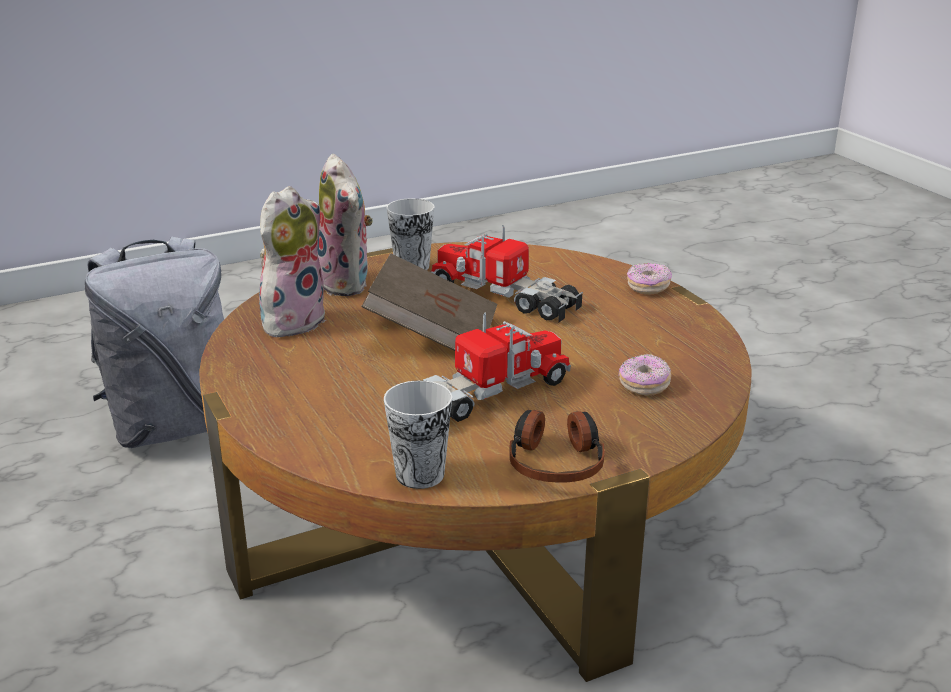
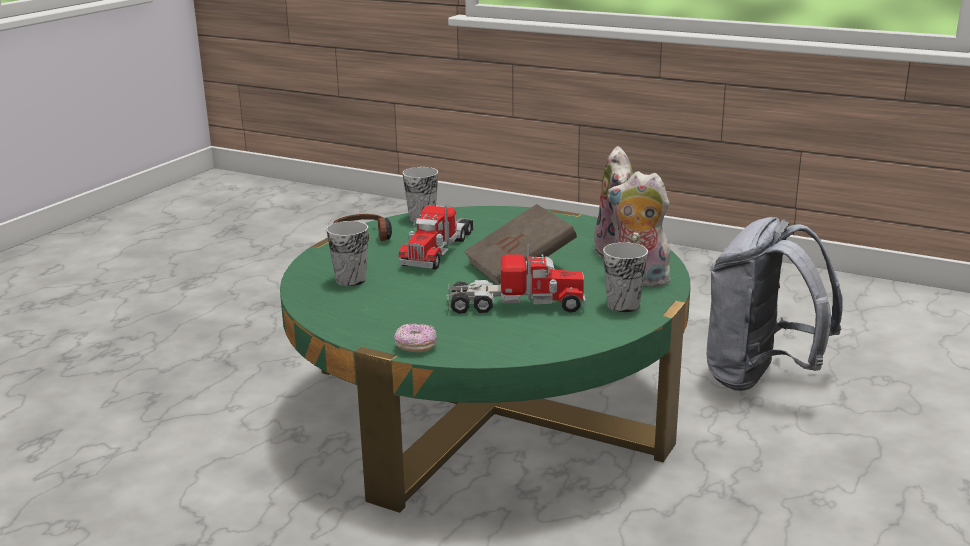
camera: 145 degrees right, 5 degrees down
(475, 512) = (487, 406): brown coffee table -> green coffee table
(643, 385) = (350, 280): donut -> cup

